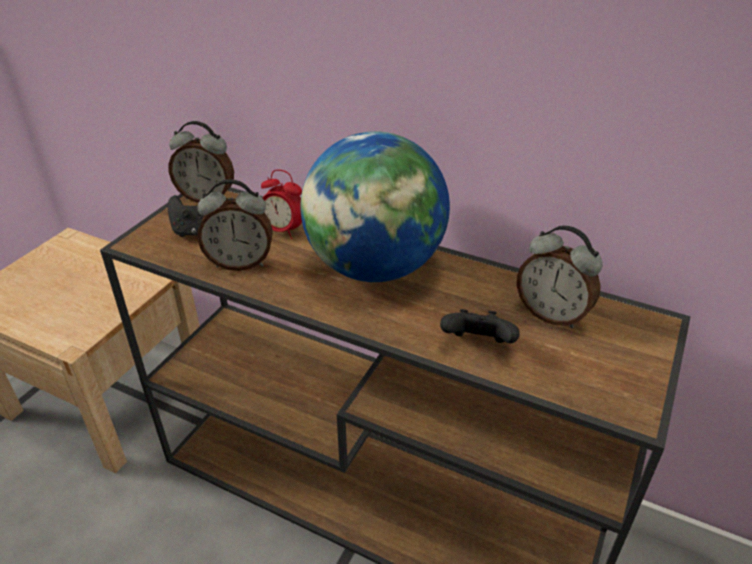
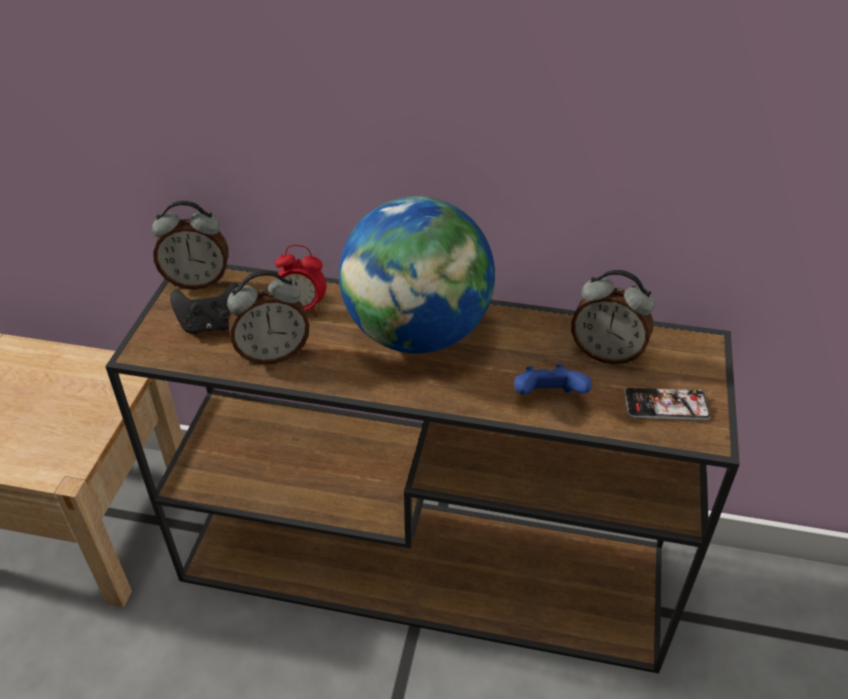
camera: 15 degrees left, 5 degrees up
(477, 345) = (548, 398): black game controller -> blue game controller
(599, 373) = (666, 405): none -> phone

